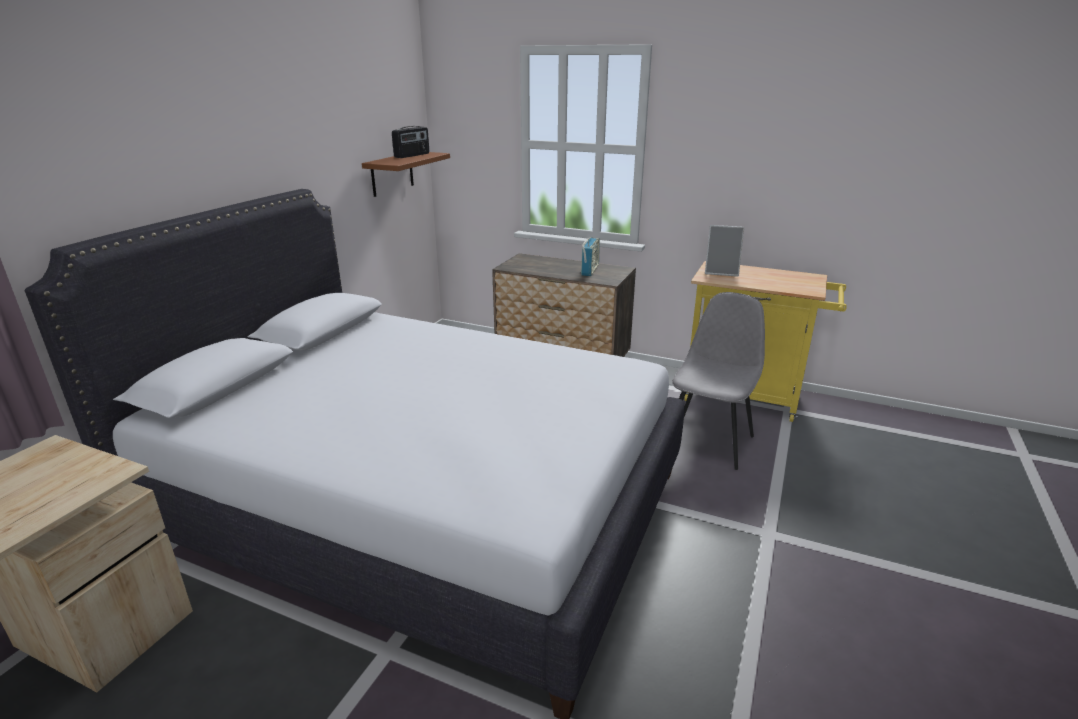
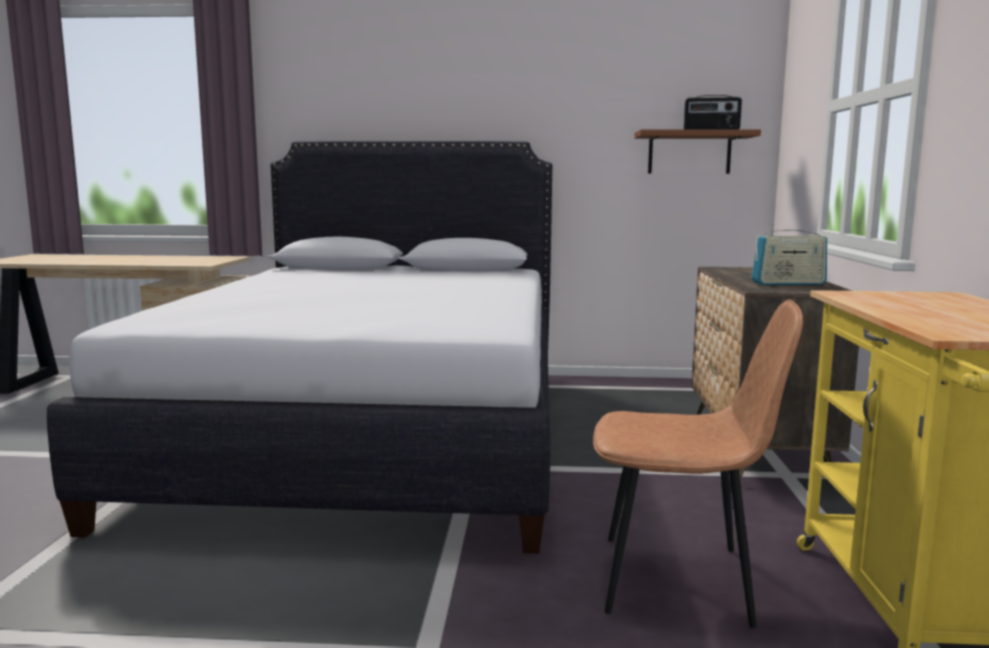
camera: 70 degrees right, 15 degrees down
(708, 441) = (680, 580): grey chair -> brown chair
(721, 272) = (910, 297): picture frame -> none

